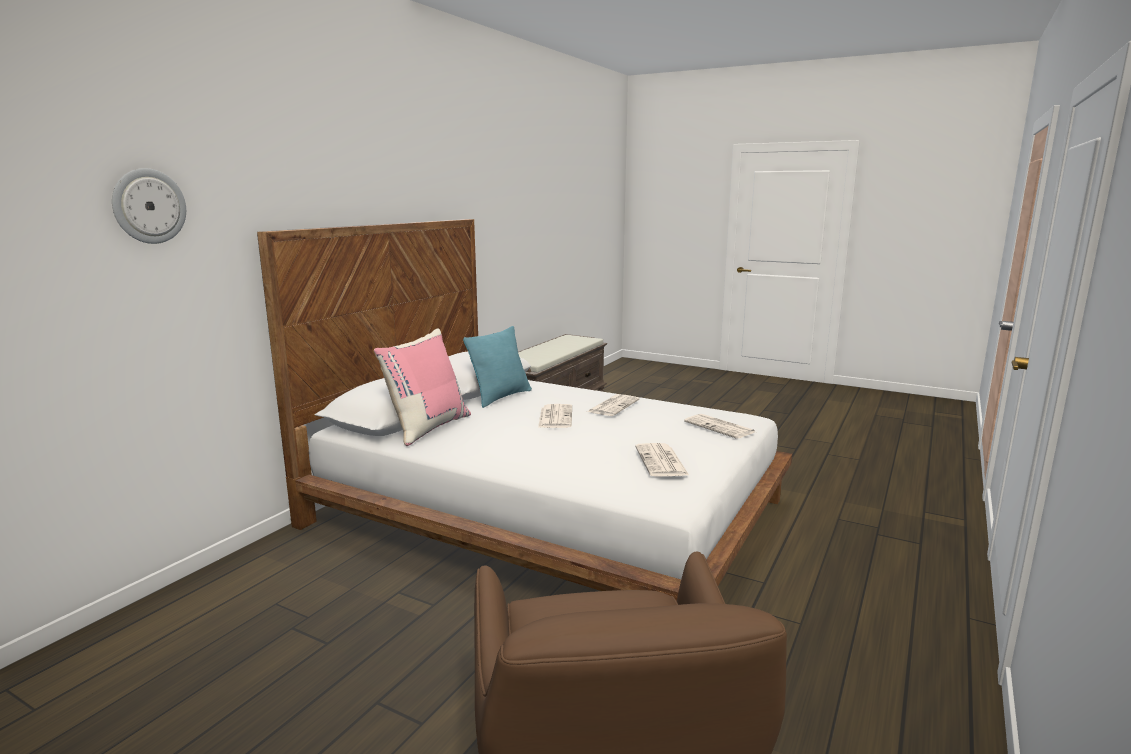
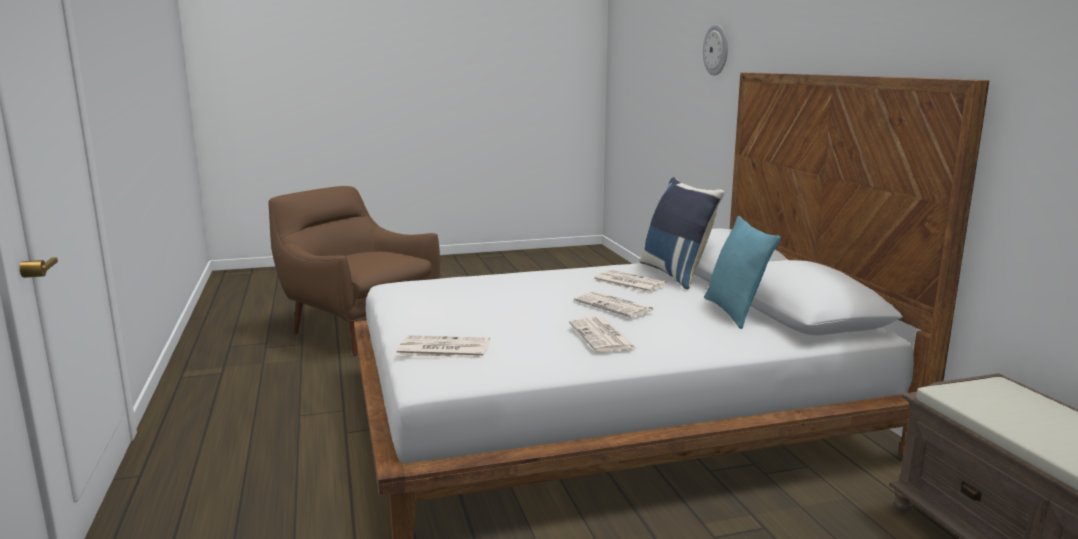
camera: 135 degrees right, 0 degrees up
(427, 427) = (677, 274): pink pillow -> blue pillow
(662, 461) = (439, 296): newspaper -> newspaper (628, 282)

